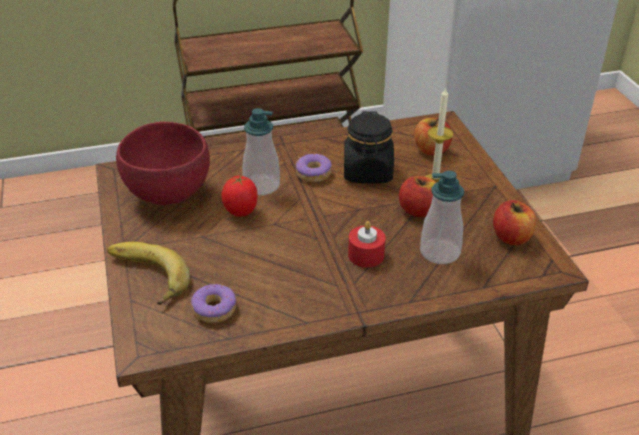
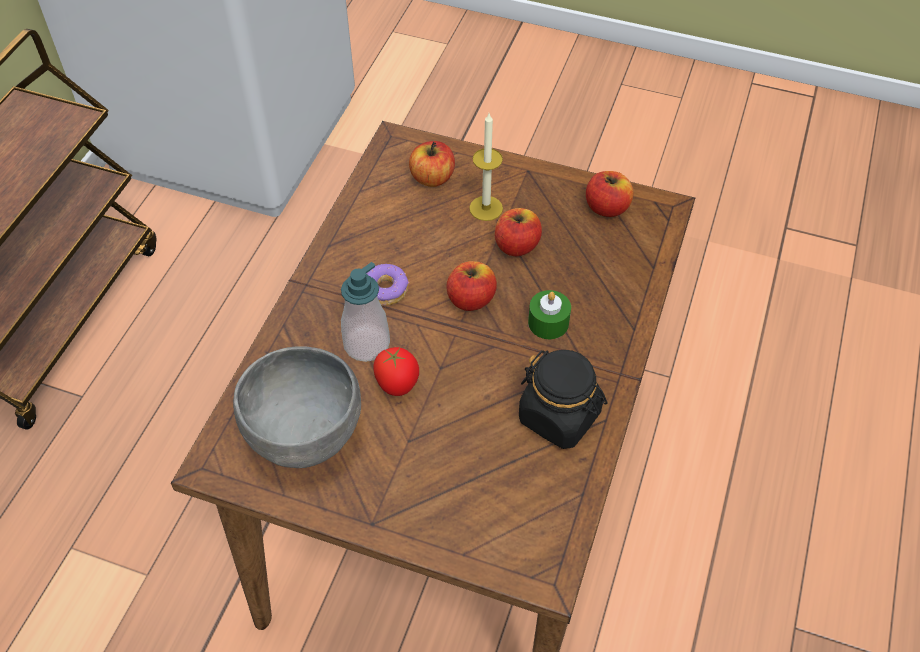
camera: 55 degrees left, 15 degrees up
(145, 277) = (436, 525): banana -> none
(167, 194) = (304, 436): red bowl -> grey bowl
(215, 309) = (534, 485): donut -> none
(346, 211) = (471, 299): none -> apple
(366, 255) = (548, 322): red candle -> green candle
(368, 172) = (423, 246): black jar -> black jar (559, 416)
(440, 252) = (587, 267): soap dispenser -> none

